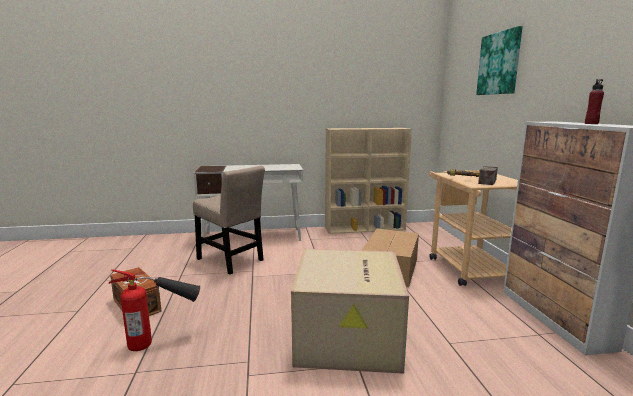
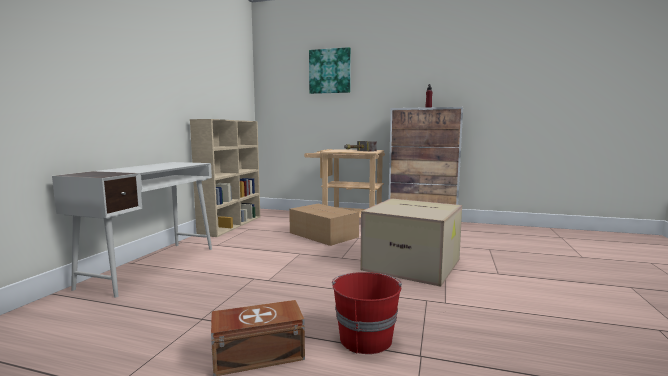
camera: 65 degrees left, 5 degrees down
(162, 340) = (365, 338): fire extinguisher -> red bucket
(231, 261) = (207, 285): beige chair -> none

